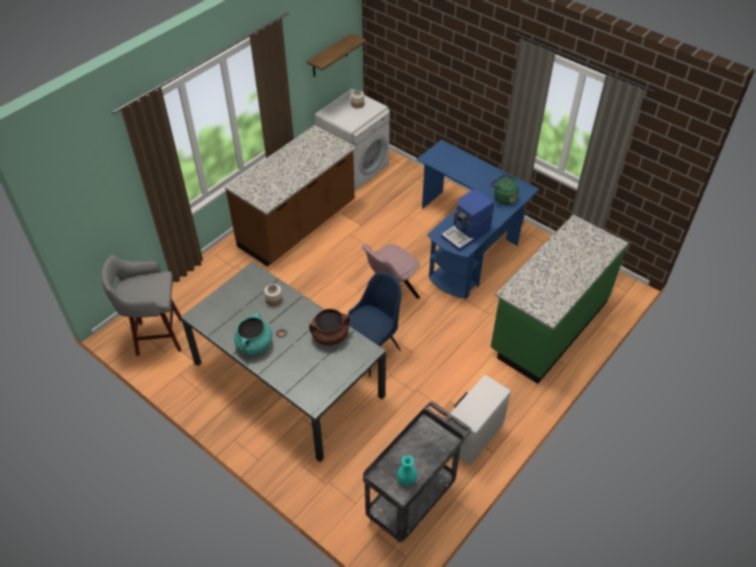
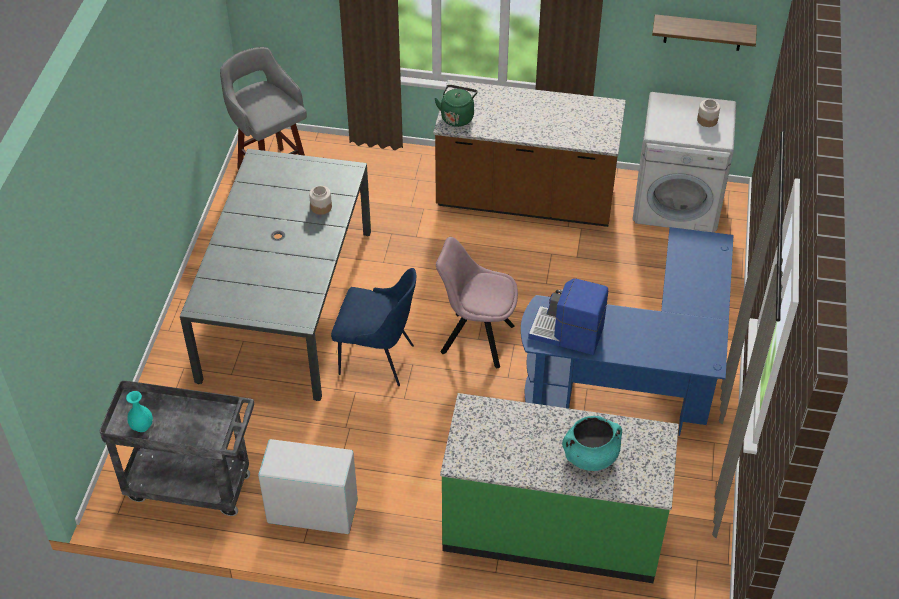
camera: 60 degrees right, 0 degrees up
(254, 345) = (247, 222): turquoise cooking pot -> turquoise cooking pot (590, 456)
(330, 335) = (301, 277): brown cooking pot -> none
(503, 198) = (669, 346): green kettle -> green kettle (457, 116)

